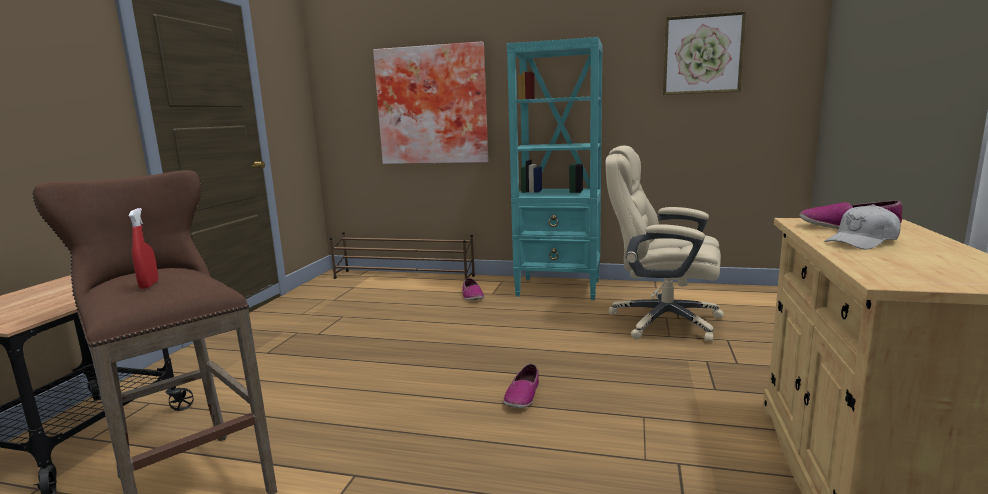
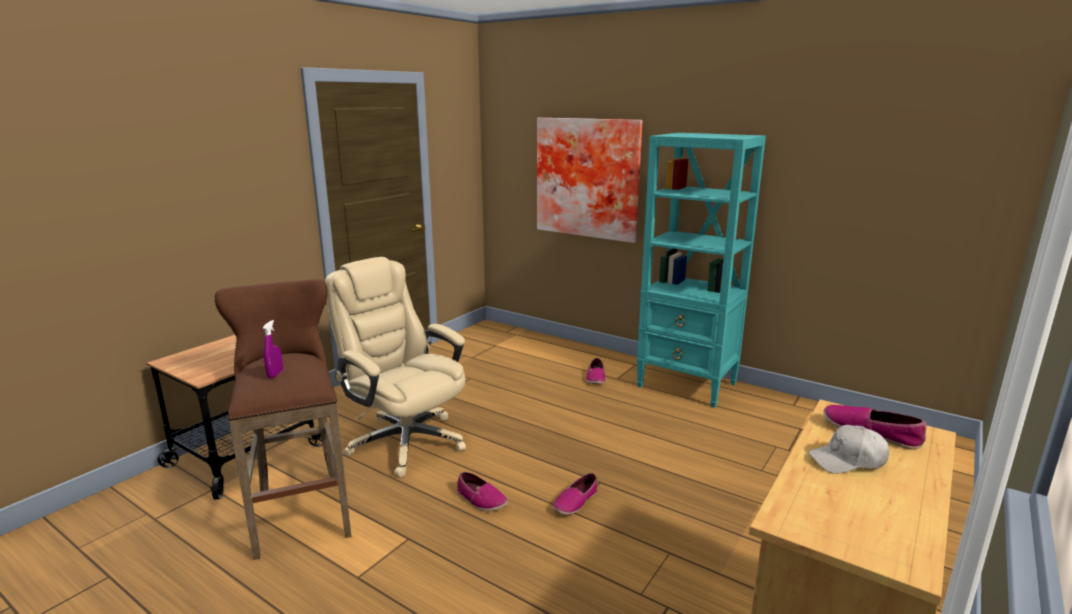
camera: 20 degrees right, 5 degrees up
(149, 285) = (275, 374): red spray bottle -> purple spray bottle
(404, 277) = (545, 341): brown shoe rack -> none
(420, 417) = (481, 500): none -> shoe
(662, 321) = (767, 450): beige office chair -> beige office chair (405, 441)
(702, 54) = (883, 156): picture -> none

